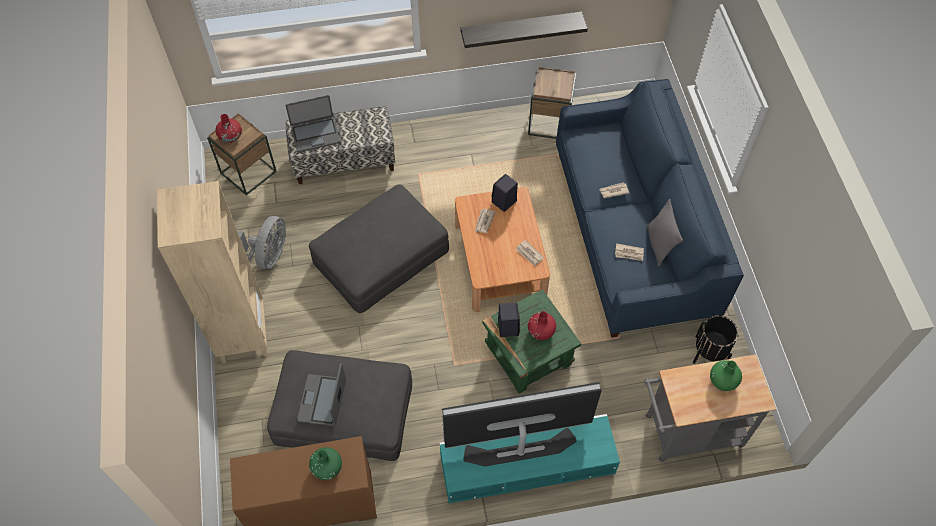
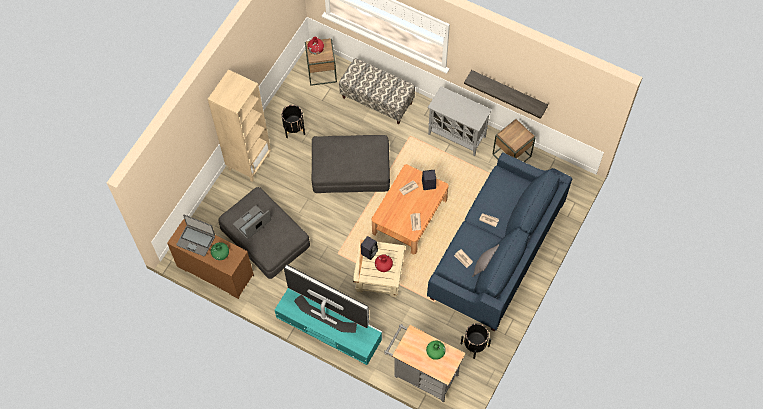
camera: 40 degrees right, 5 degrees up
(267, 256) = (294, 128): grey fan -> black planter
(315, 134) = (363, 77): laptop -> laptop (196, 240)
(471, 140) = (457, 136): none -> grey cabinet
(527, 354) = (379, 275): green side table -> beige side table

